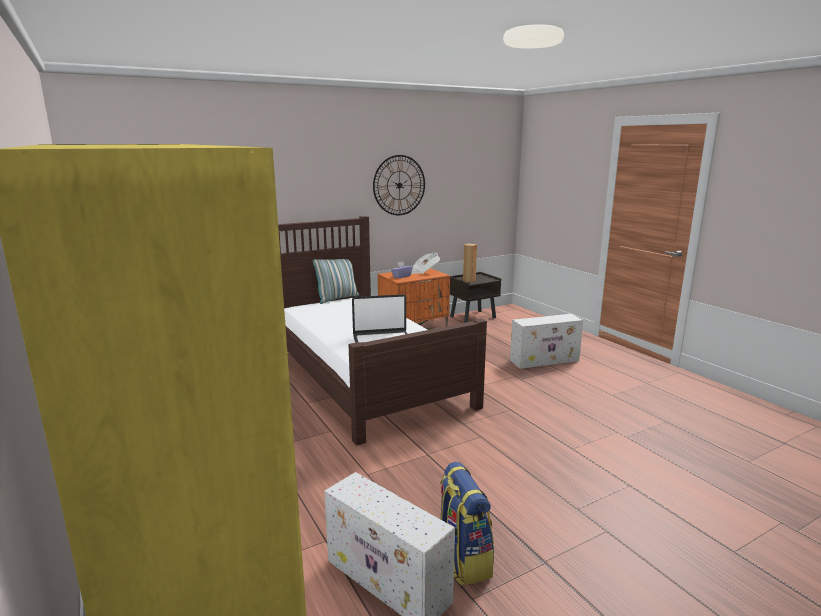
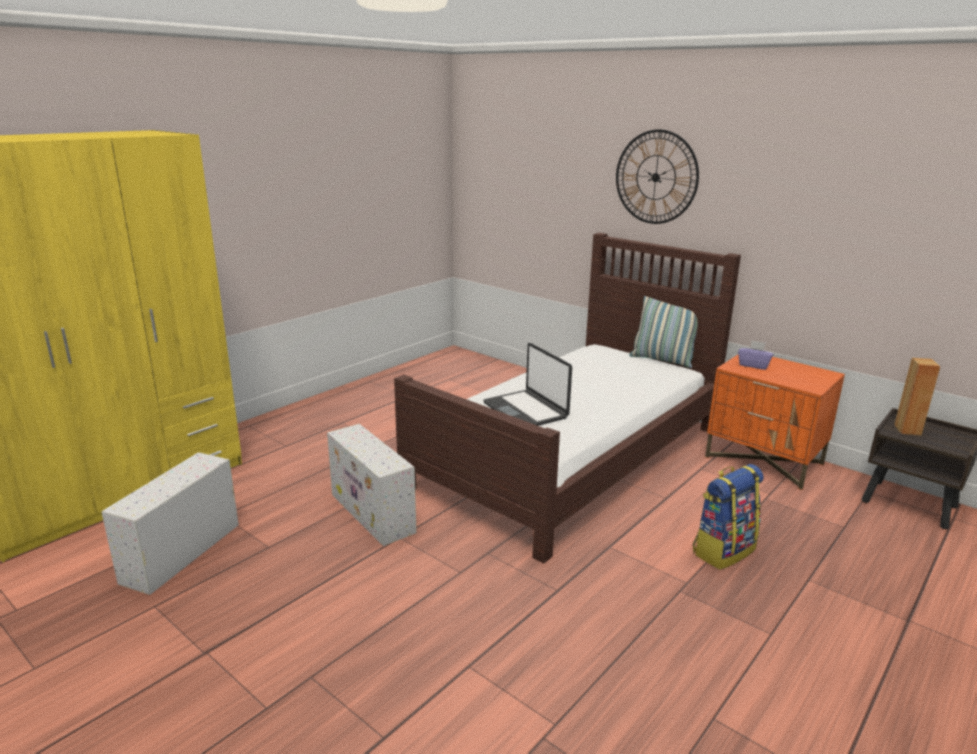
camera: 70 degrees right, 5 degrees up
(399, 185) = (818, 217): wall clock -> wall clock (656, 177)
(424, 271) = (808, 375): newspaper -> none
(462, 559) = (210, 591): backpack -> backpack (723, 550)
(545, 360) = (795, 613): white storage box -> white storage box (373, 513)

